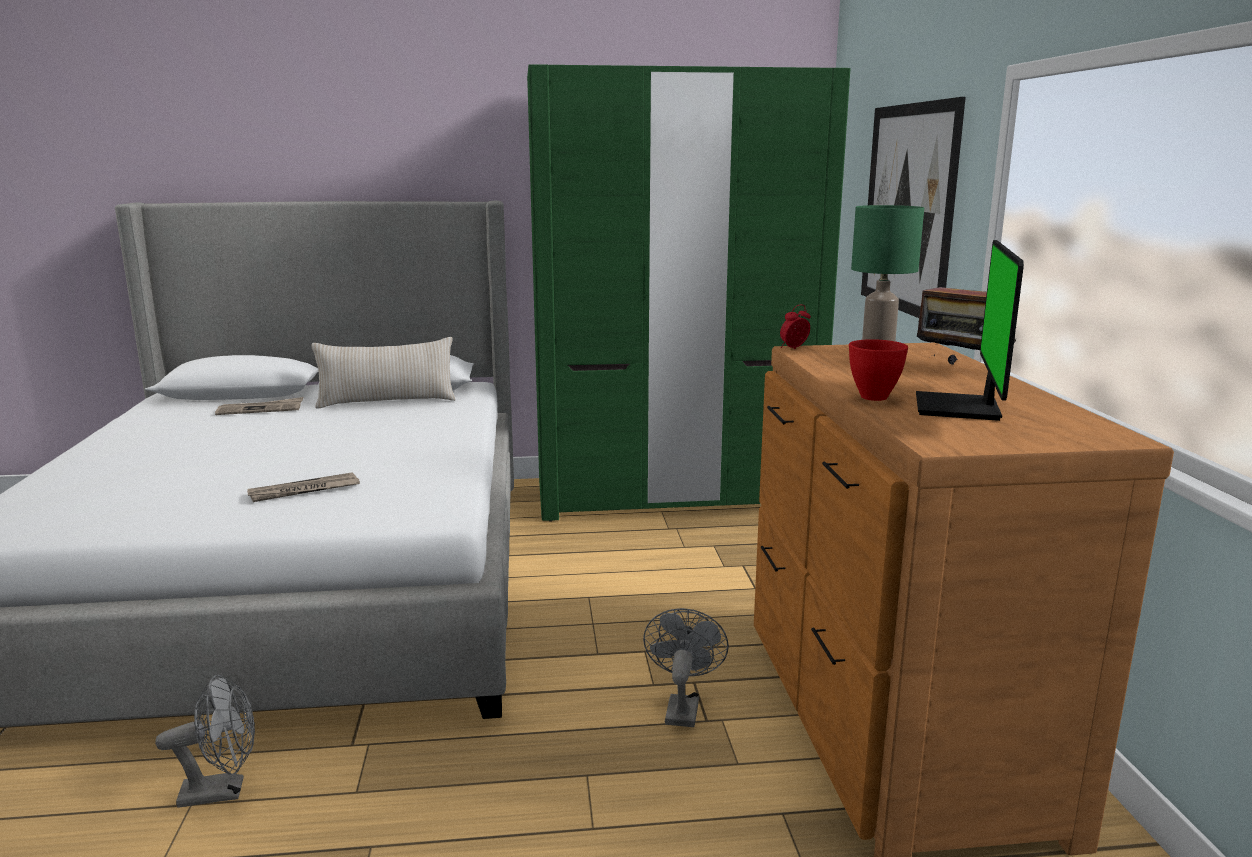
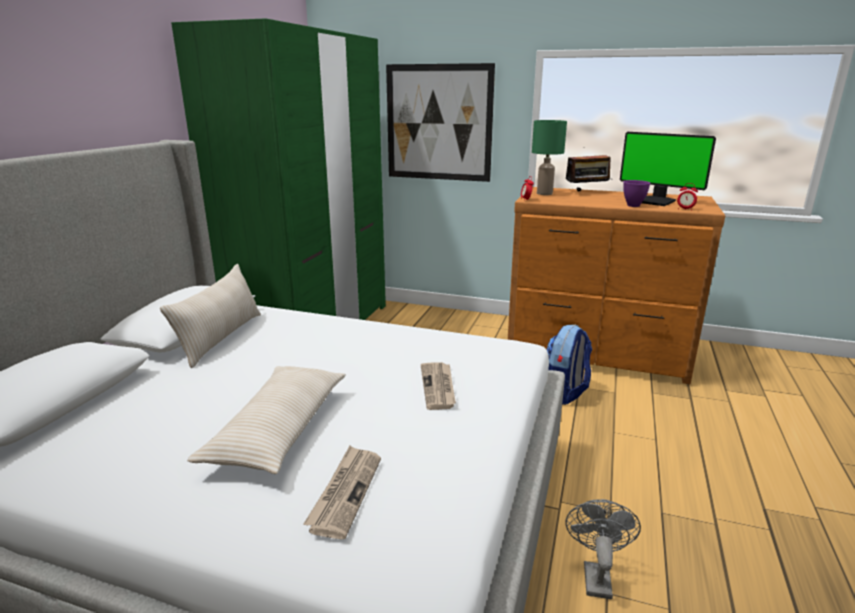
camera: 65 degrees left, 5 degrees up
(202, 453) = (279, 429): none -> beige pillow
(261, 409) = (149, 394): newspaper -> newspaper (345, 492)
(682, 707) = (564, 393): grey fan -> backpack
(874, 397) = (632, 205): red bowl -> purple bowl
(914, 428) = (685, 209): none -> alarm clock

